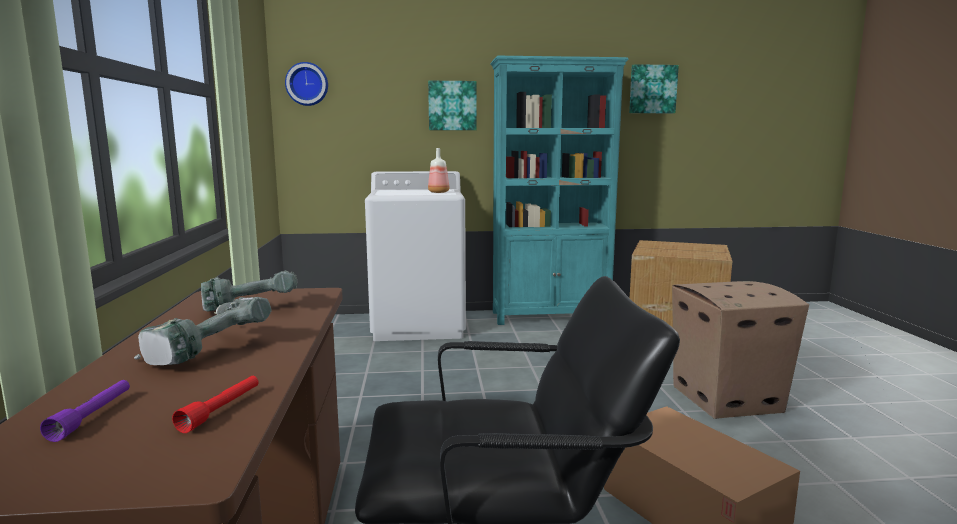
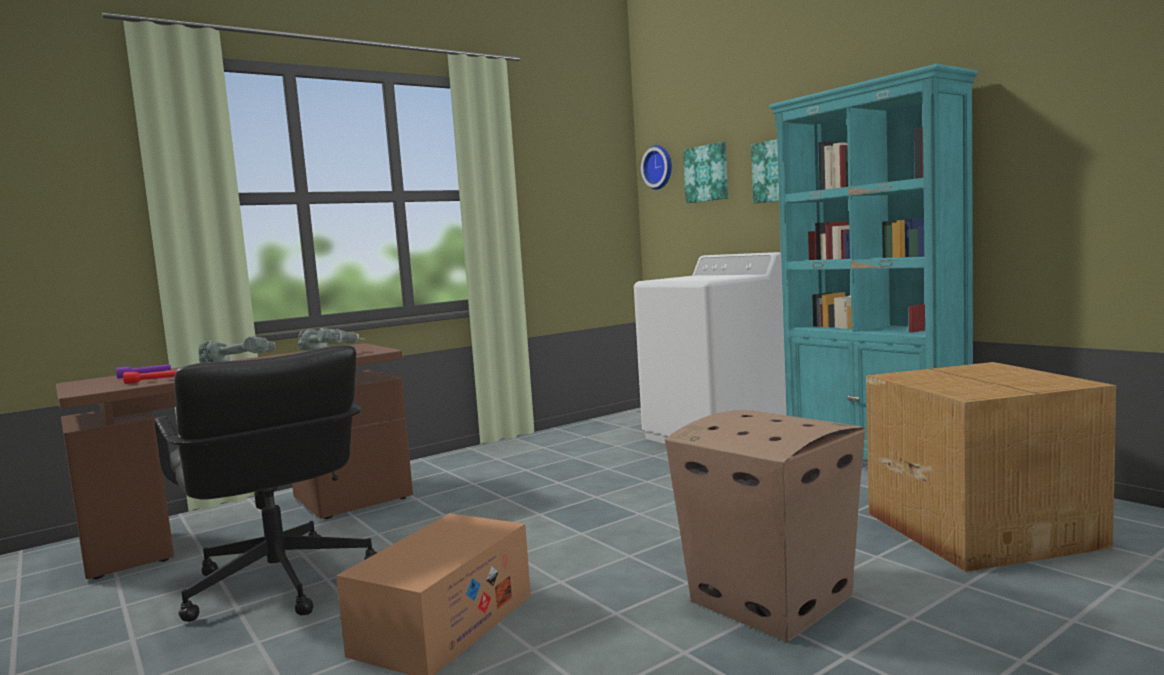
camera: 60 degrees right, 5 degrees down
(439, 192) = (711, 278): bottle -> none
(652, 89) = (1066, 95): picture -> picture (707, 173)

